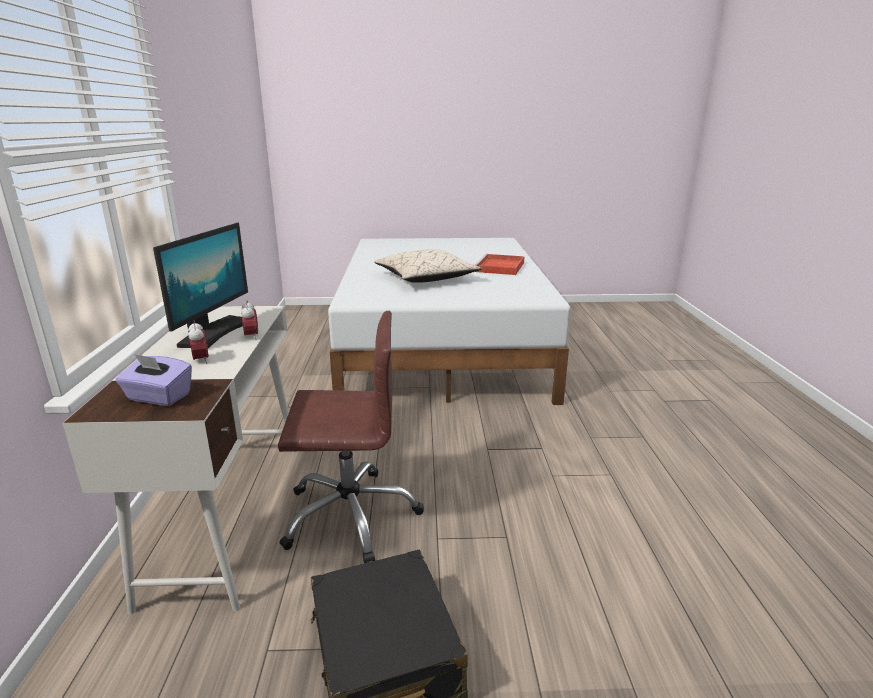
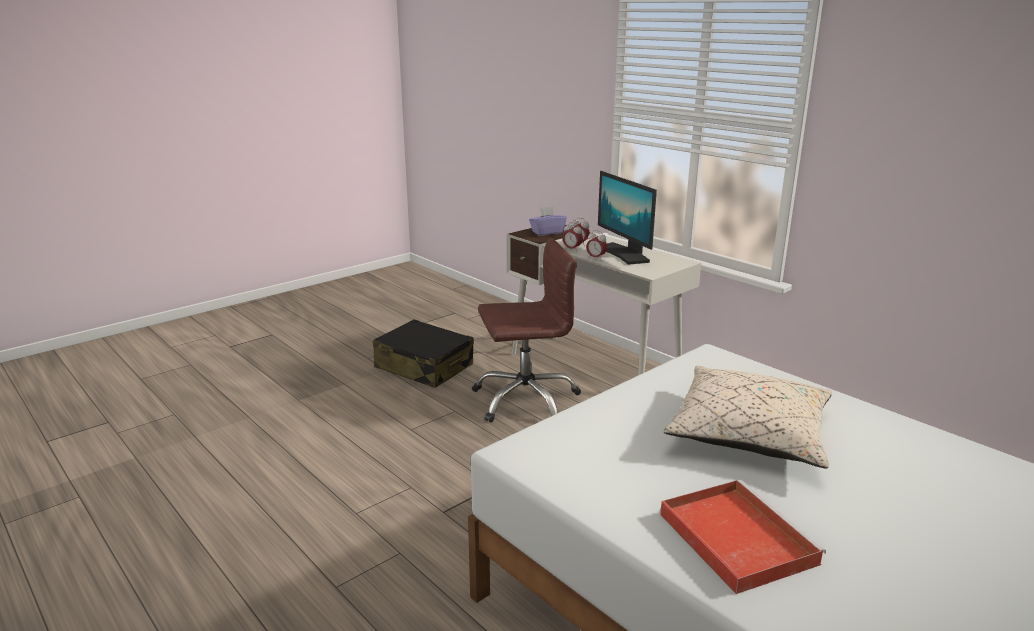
camera: 140 degrees right, 0 degrees up
(232, 355) = (572, 249): none -> alarm clock
(350, 515) = (525, 399): brown office chair -> brown office chair turned 150 degrees counterclockwise

